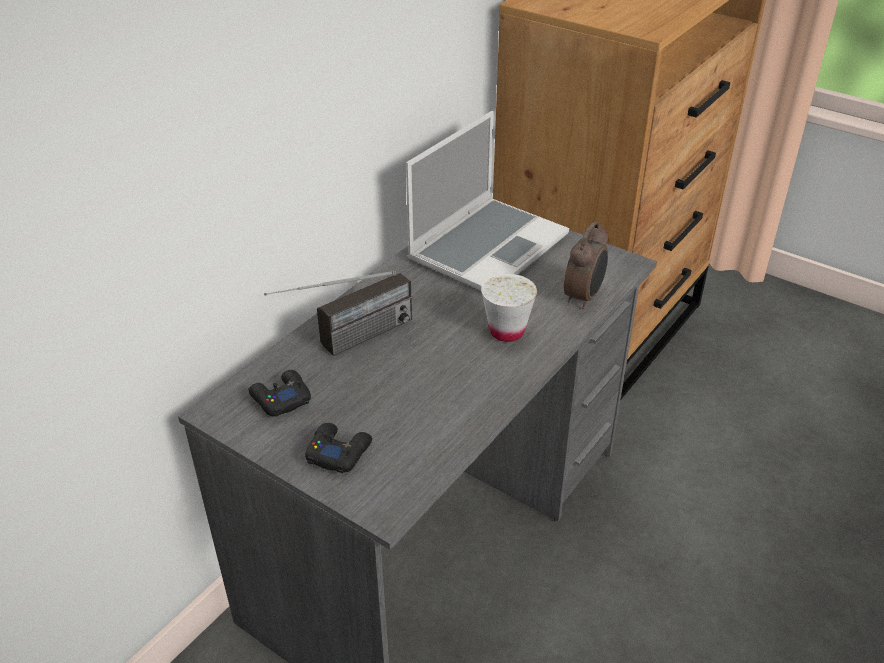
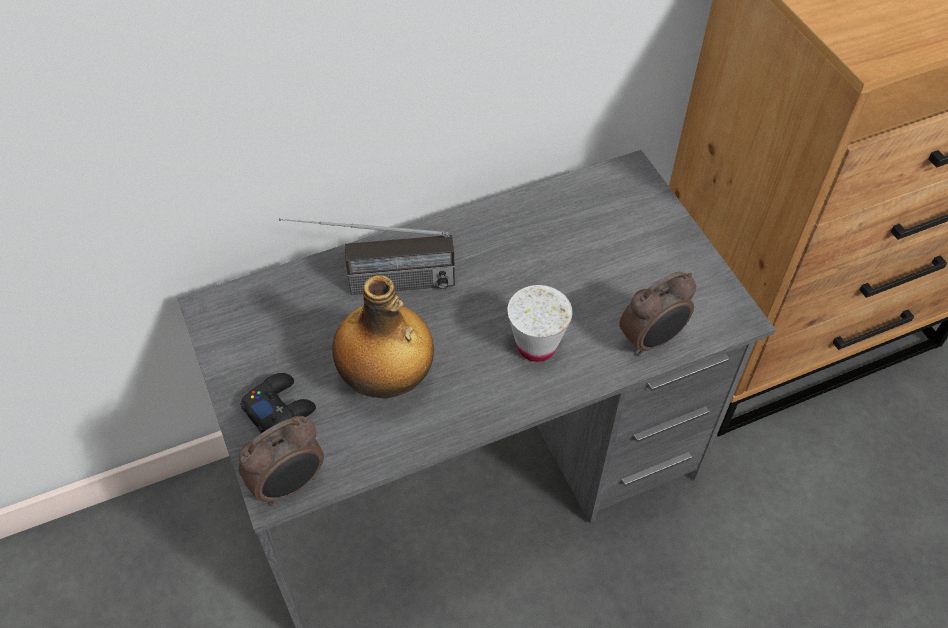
camera: 30 degrees right, 15 degrees up
(280, 398) = (272, 321): black game controller -> none
(394, 499) = (290, 485): none -> alarm clock
(412, 398) = (386, 381): none -> bottle
(488, 246) = (601, 226): laptop -> none

